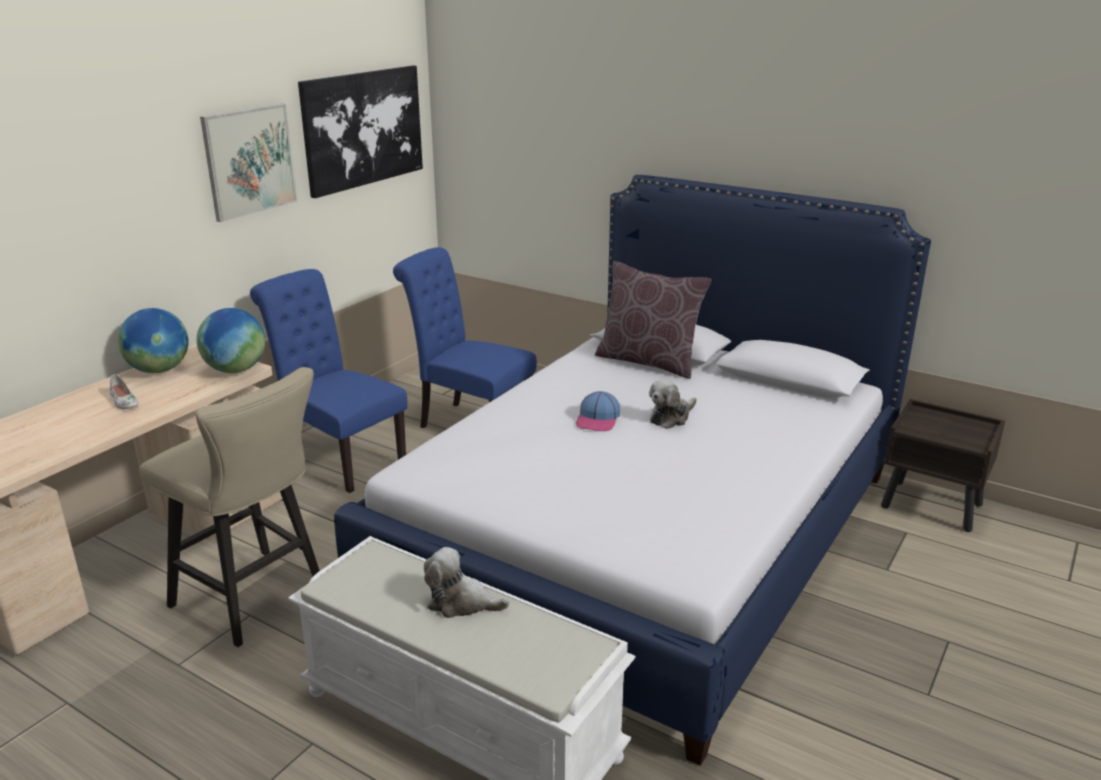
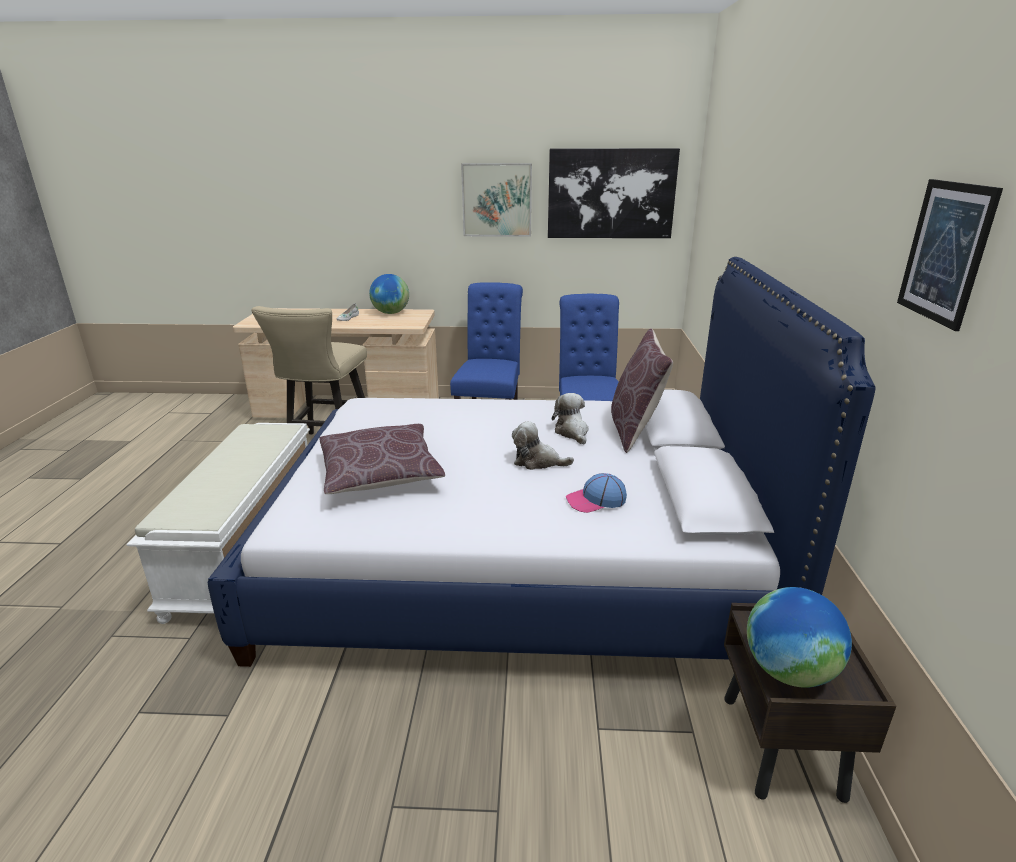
camera: 60 degrees right, 0 degrees up
(236, 370) = (408, 324): globe -> globe (789, 672)
(461, 603) = (243, 467): plush toy -> plush toy (572, 432)
(598, 419) = (497, 436): cap -> cap (596, 500)
(624, 498) = (380, 474): none -> brown pillow
(959, 147) = (945, 252): none -> picture

